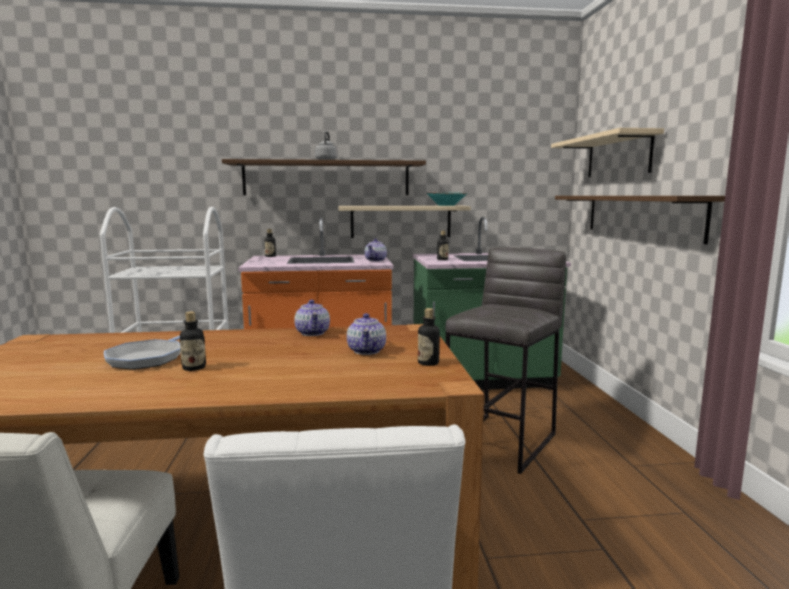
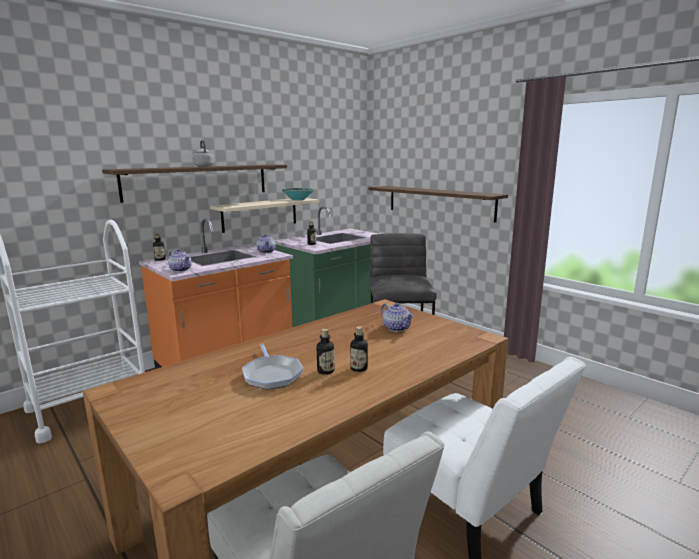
camera: 35 degrees left, 5 degrees up
(313, 333) = (332, 323): teapot -> teapot (180, 270)
(428, 363) = (445, 327): bottle -> bottle (359, 368)
(618, 156) = (415, 161): beige shelf -> none

